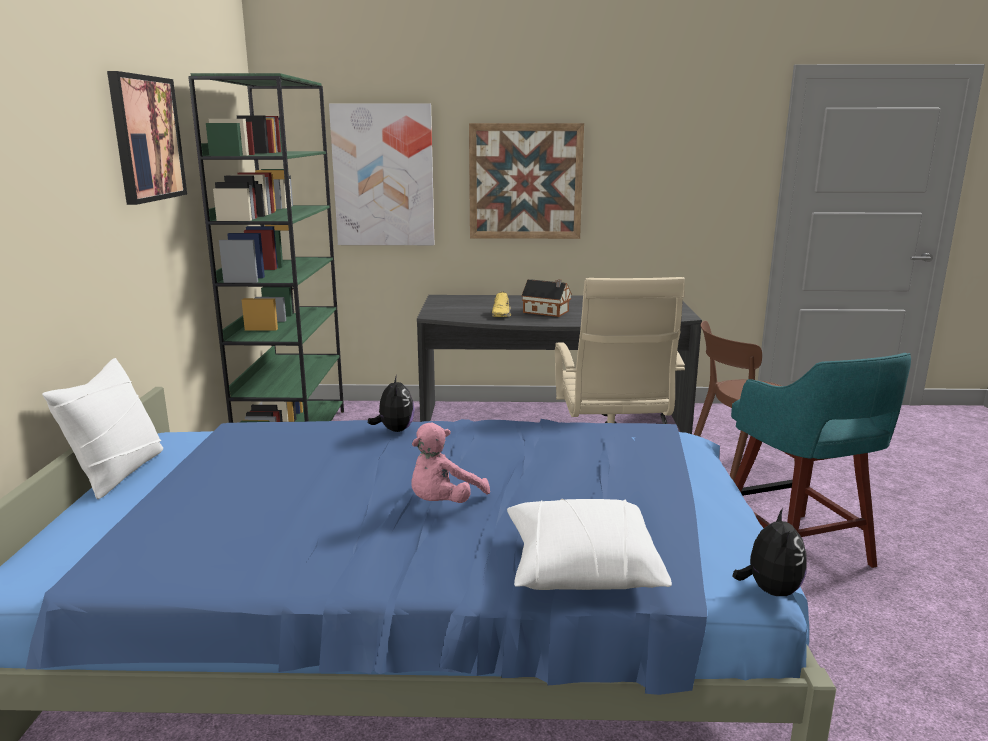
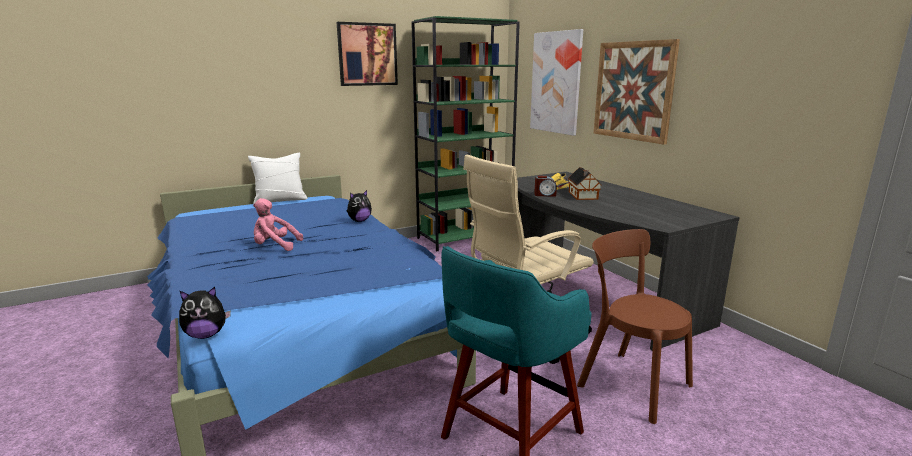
camera: 60 degrees right, 0 degrees up
(521, 321) = (545, 195): none -> alarm clock
(581, 567) = (213, 283): white pillow -> none

